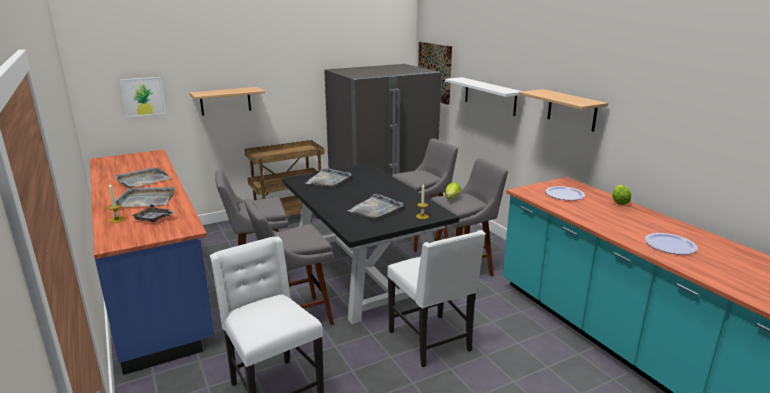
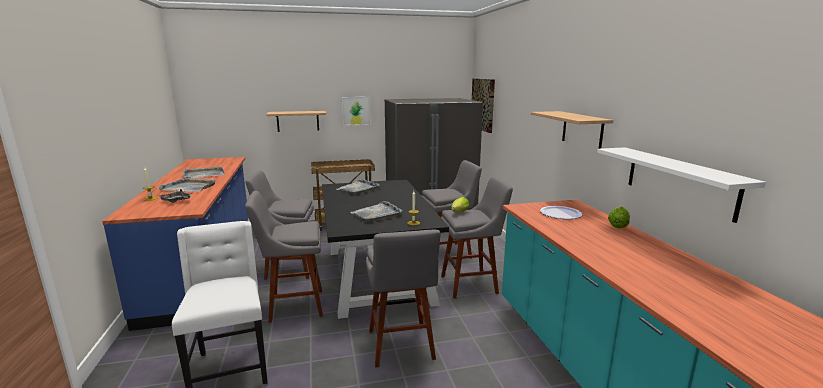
camera: 15 degrees right, 5 degrees down
(143, 96) = (231, 113): picture -> picture (356, 111)
(431, 341) = (401, 347): white chair -> grey stool
(490, 96) = (519, 122): white shelf -> white shelf (679, 181)
(670, 245) = (649, 272): plate -> none

